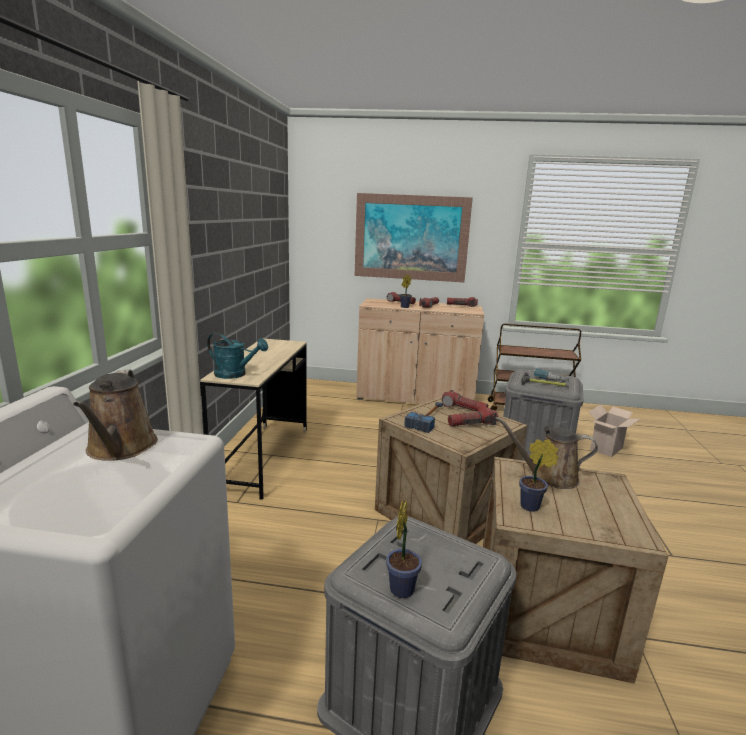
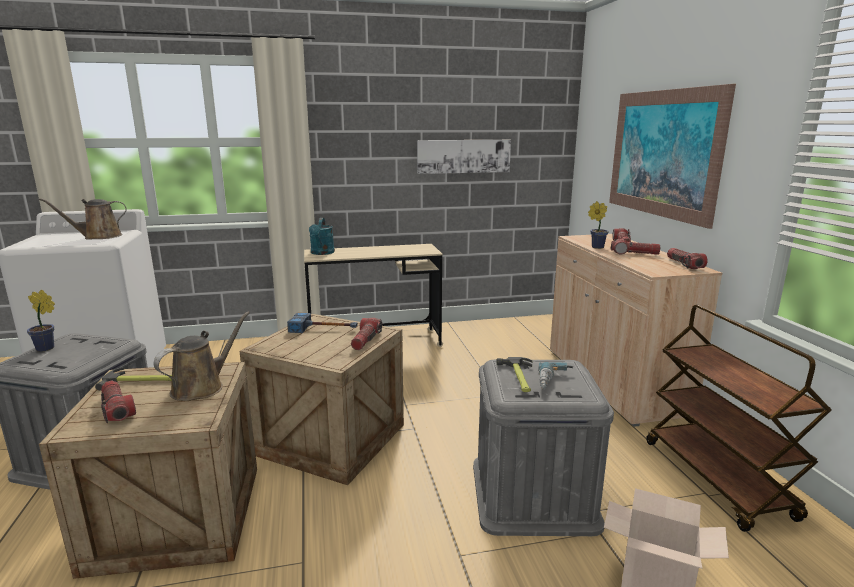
camera: 70 degrees right, 0 degrees up
(252, 245) = (463, 156): none -> picture
(472, 424) = (322, 347): flashlight -> flashlight (116, 409)
(532, 507) = (140, 381): potted plant -> hammer
(549, 477) = (202, 387): brown watering can -> brown watering can turned 45 degrees clockwise

